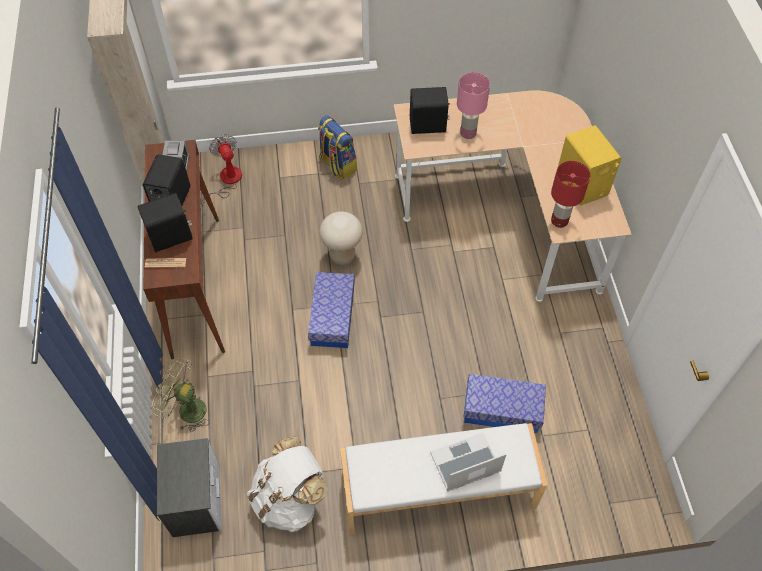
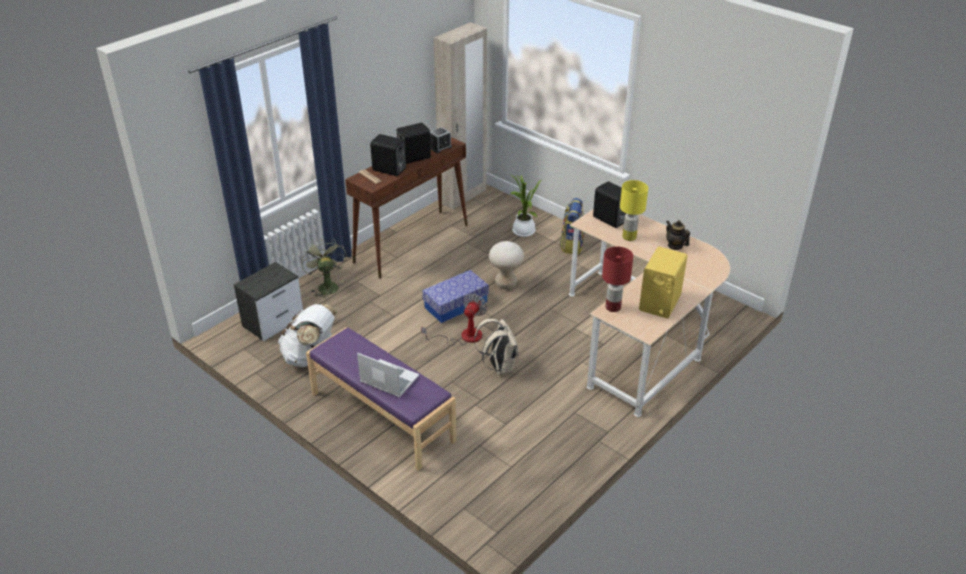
camera: 50 degrees right, 20 degrees down
(226, 181) = (498, 213): fan -> fan (463, 337)
(279, 185) = (523, 232): none -> potted plant
(438, 492) = (381, 417): white bench -> purple bench
(453, 346) = (499, 367): none -> beige backpack
(468, 133) = (629, 237): pink table lamp -> yellow table lamp
(502, 410) = (476, 415): storage box -> none
(511, 113) = (675, 246): none -> teapot

